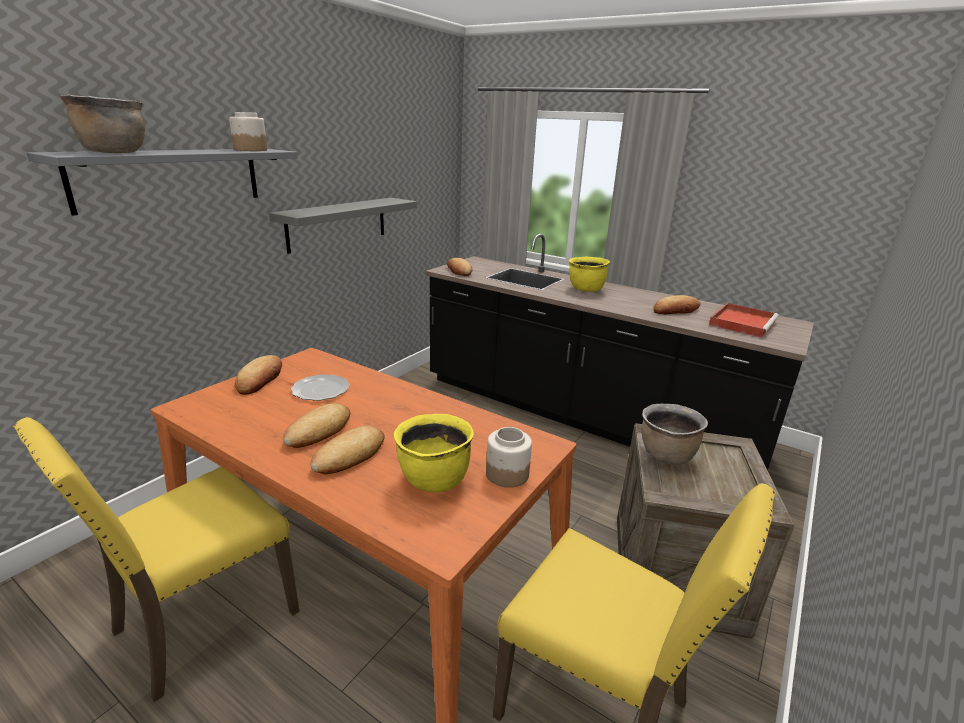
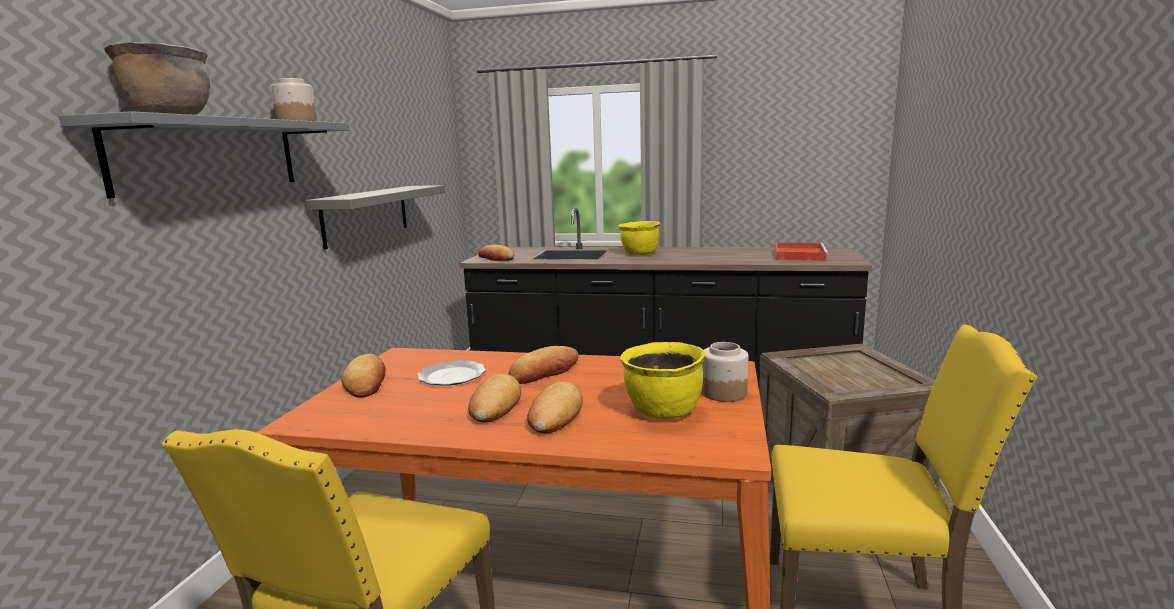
camera: 20 degrees left, 10 degrees down
(666, 455) = (811, 368): brown cooking pot -> none
(676, 310) = (736, 255): bread -> bread (544, 371)

